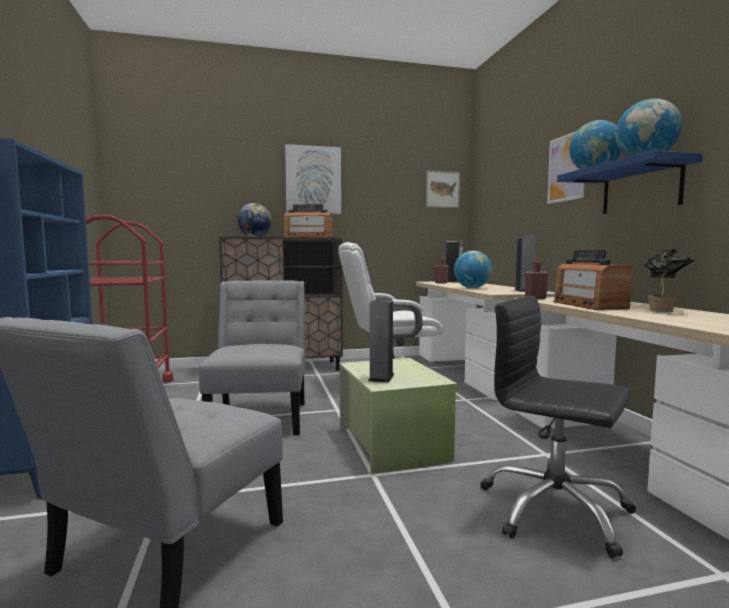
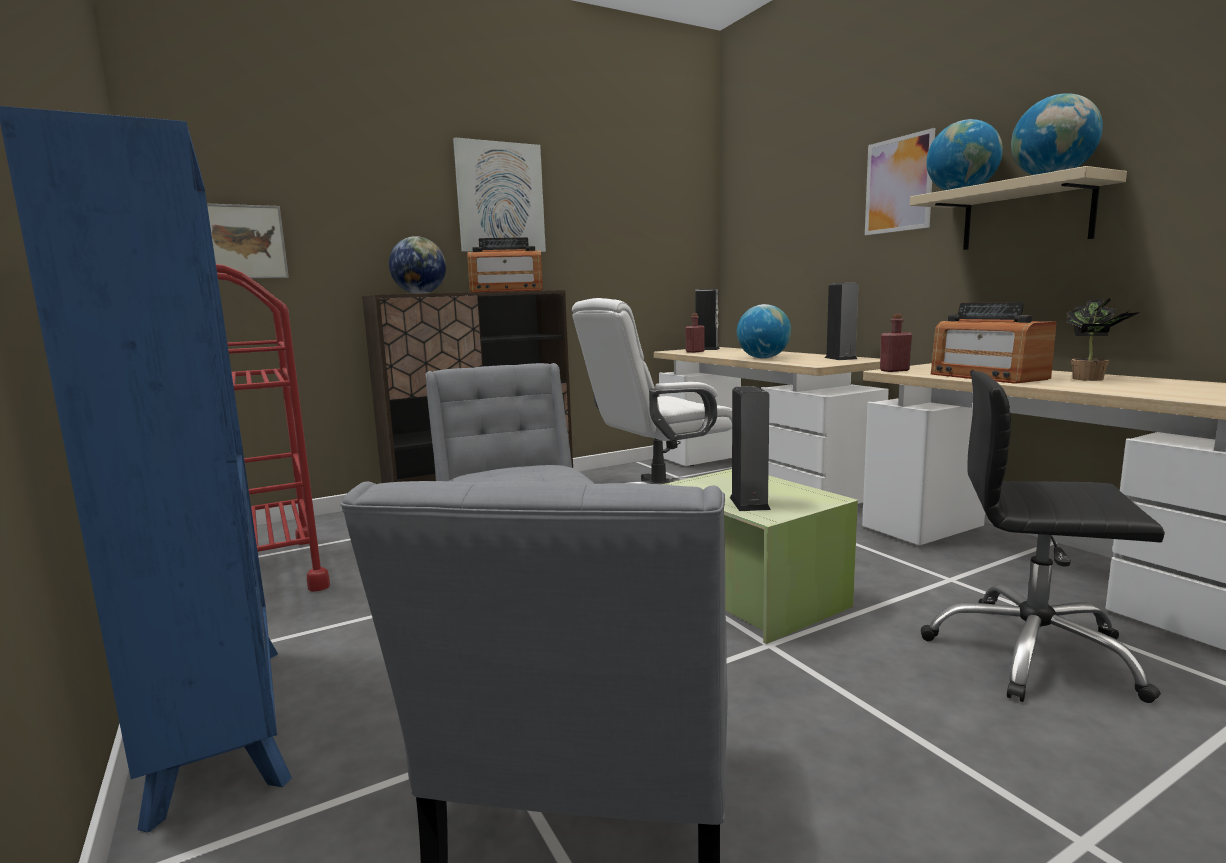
camera: 15 degrees left, 5 degrees up
(442, 189) = (682, 213): picture -> picture (244, 242)
(640, 188) = (1026, 215): blue shelf -> beige shelf

